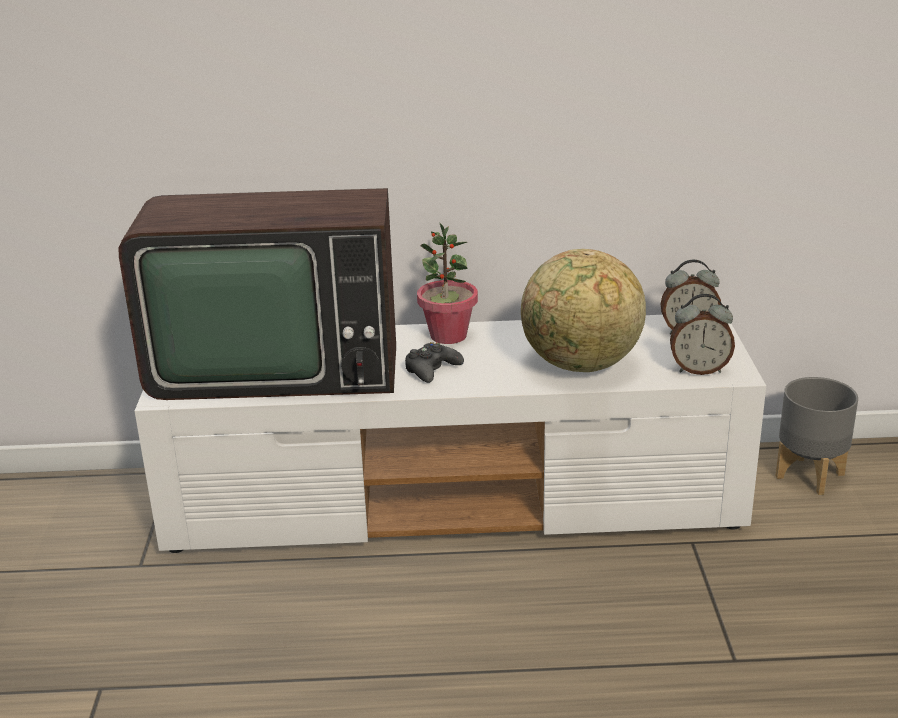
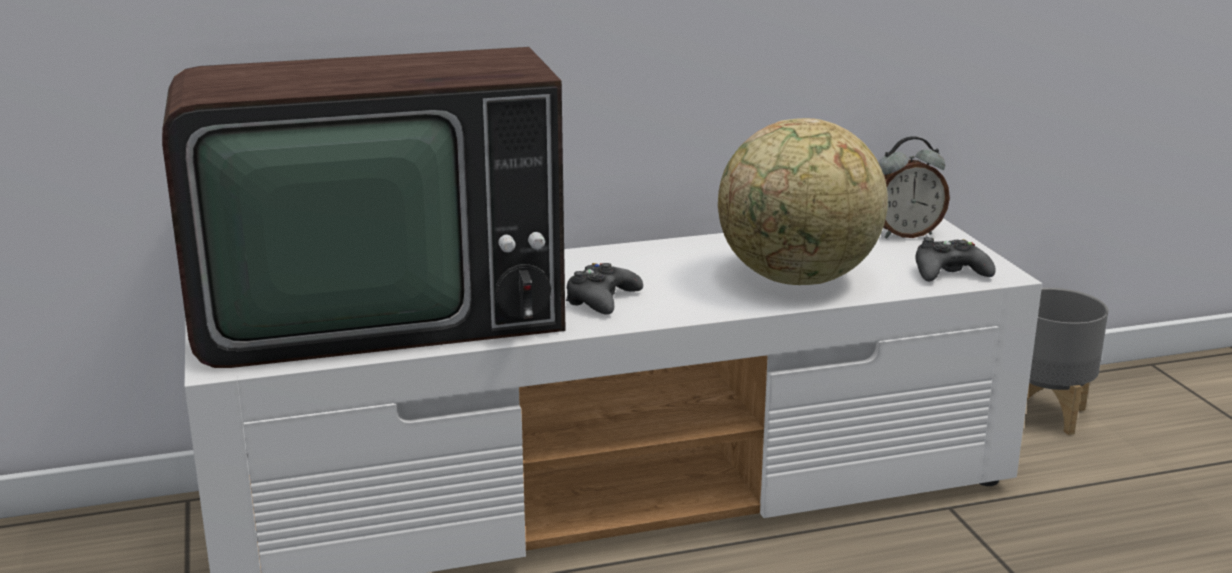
camera: 15 degrees left, 5 degrees down
(448, 336) = (599, 260): potted plant -> none
(699, 370) = (949, 272): alarm clock -> black game controller

